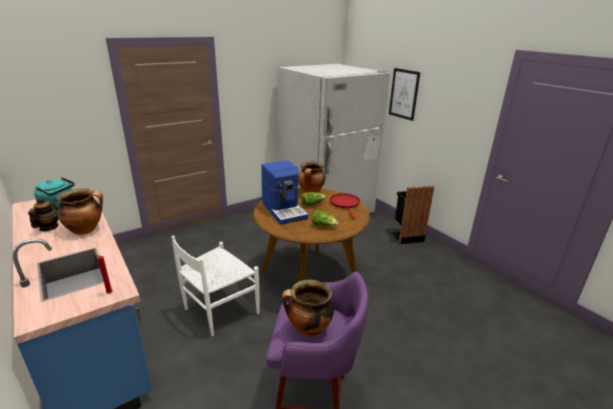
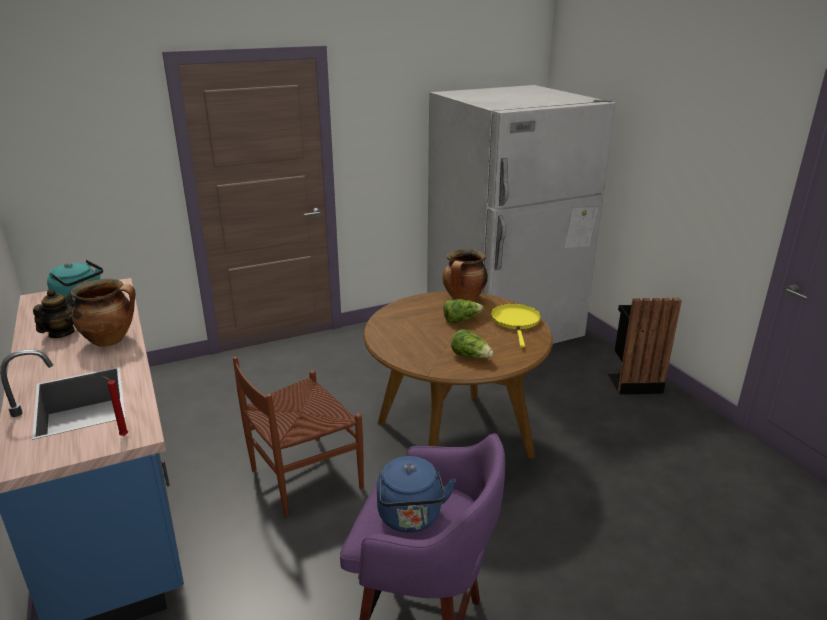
camera: 10 degrees right, 0 degrees up
(220, 310) = (304, 477): white chair -> brown chair
(284, 210) = (414, 327): coffee machine -> none
(308, 329) = (410, 518): cooking pot -> blue kettle
(345, 204) = (516, 321): red frying pan -> yellow frying pan
(404, 94) = (639, 139): picture -> none

